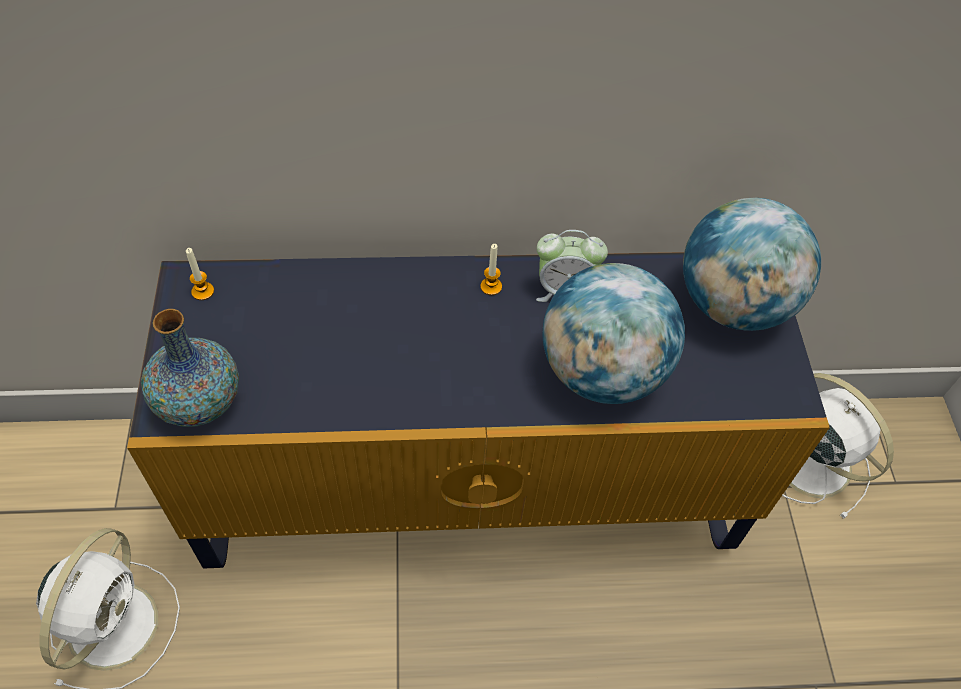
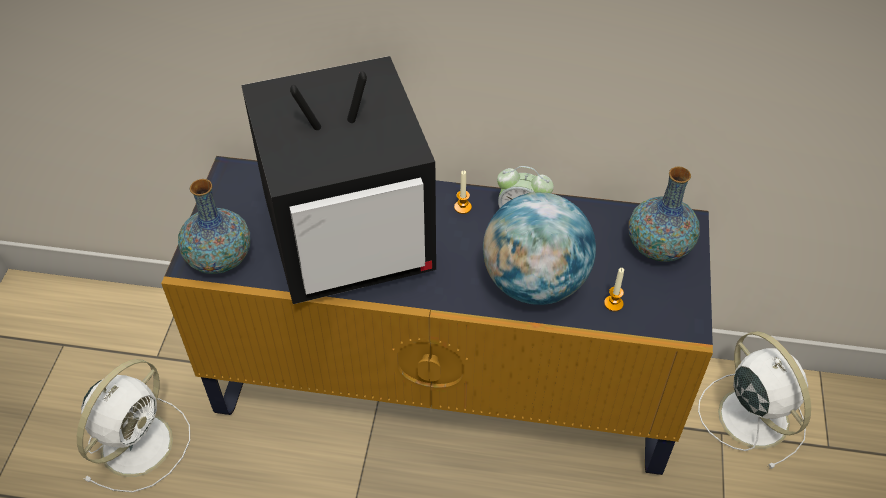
camera: 15 degrees right, 5 degrees down
(203, 291) = (241, 181): candle -> candle (613, 303)
(363, 348) = (351, 239): none -> television
(732, 304) = (658, 247): globe -> vase

